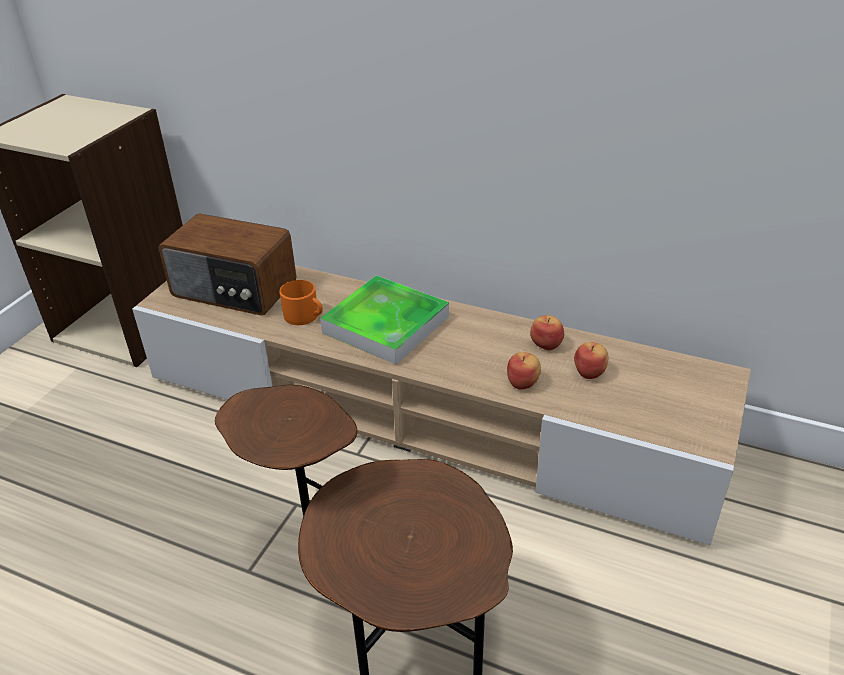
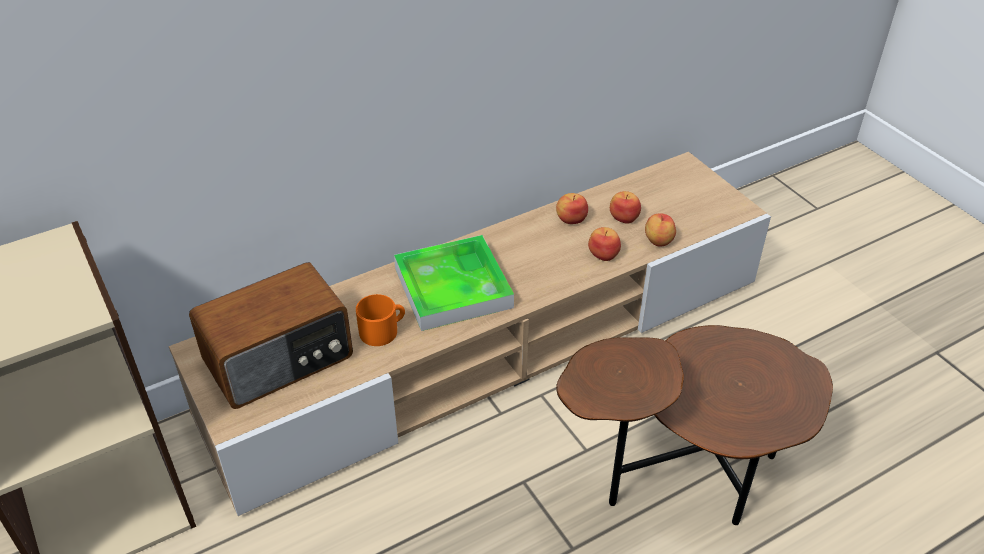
camera: 55 degrees left, 5 degrees up
(584, 407) = (658, 241): none -> apple

